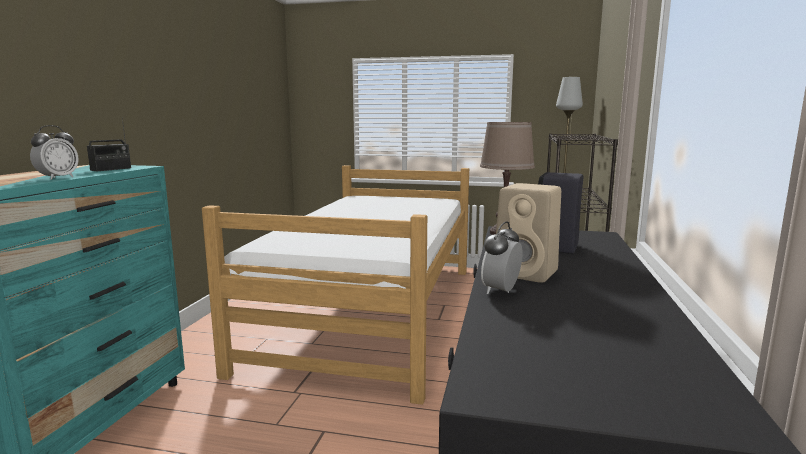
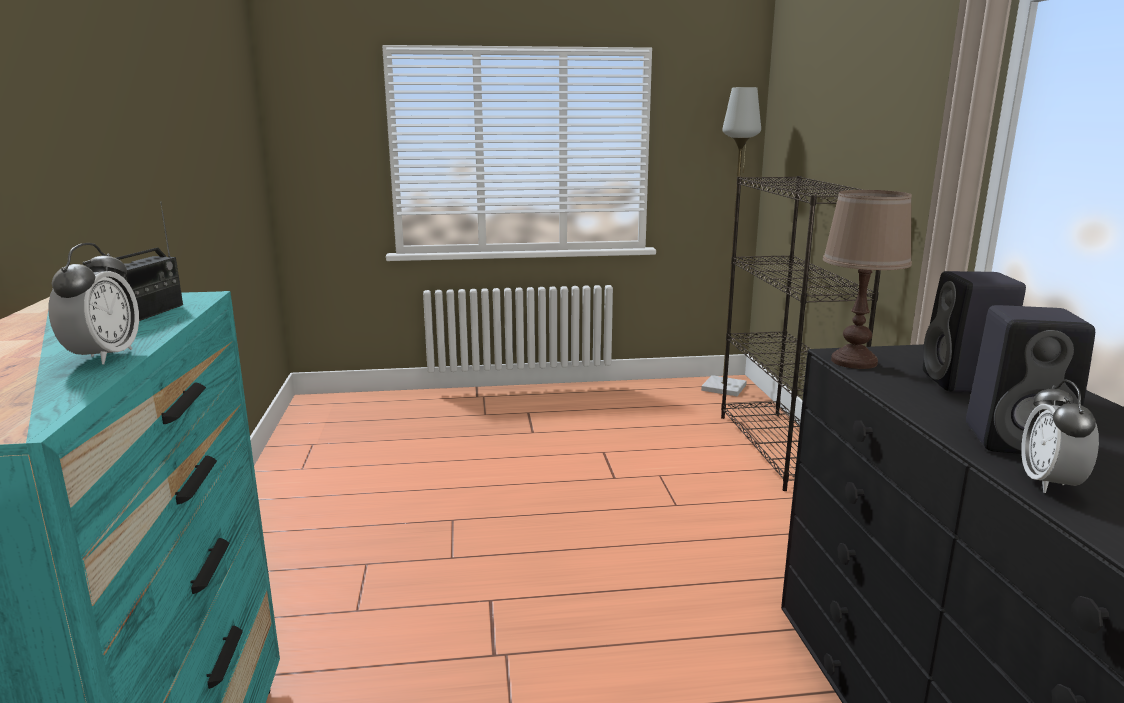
camera: 20 degrees left, 5 degrees up
(373, 312) = (507, 482): bed -> none
(528, 273) = (1019, 440): beige speaker -> black speaker

